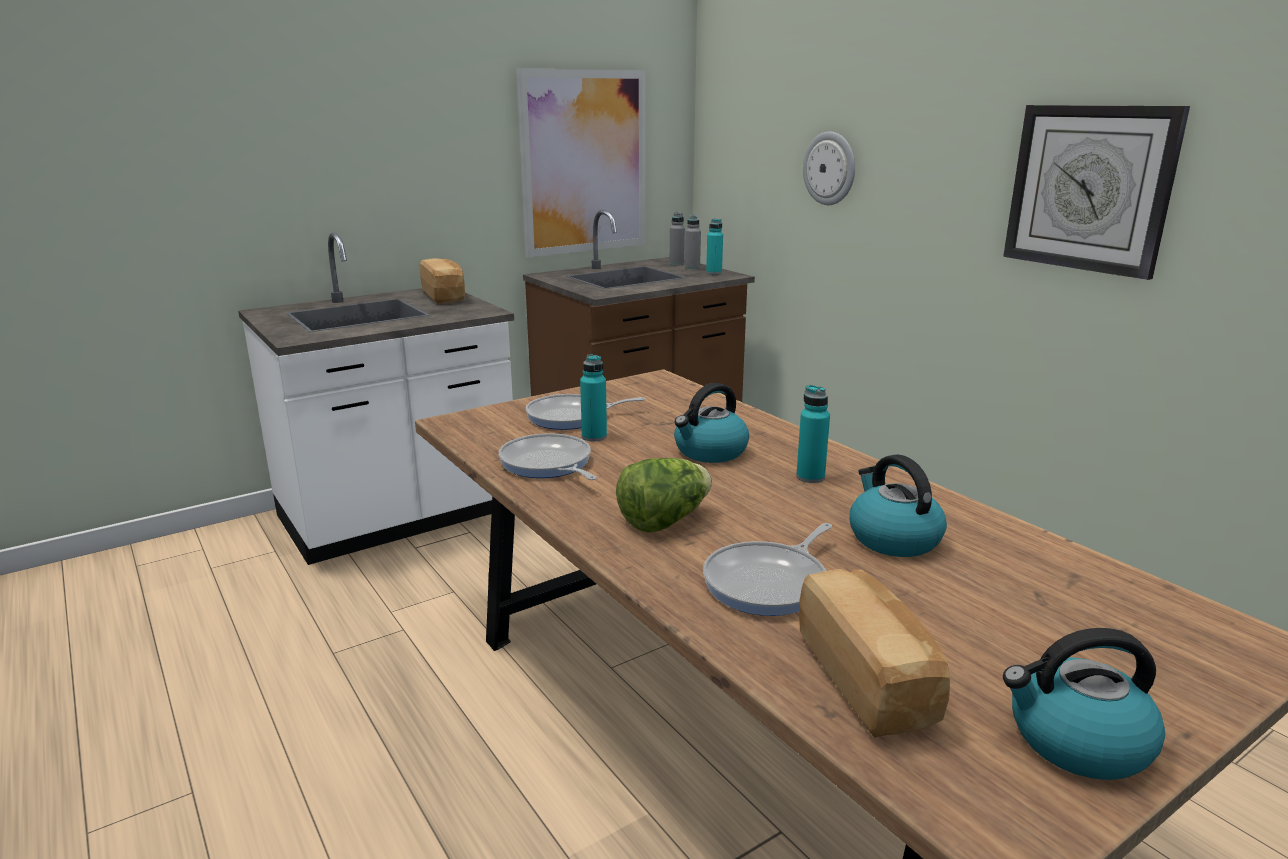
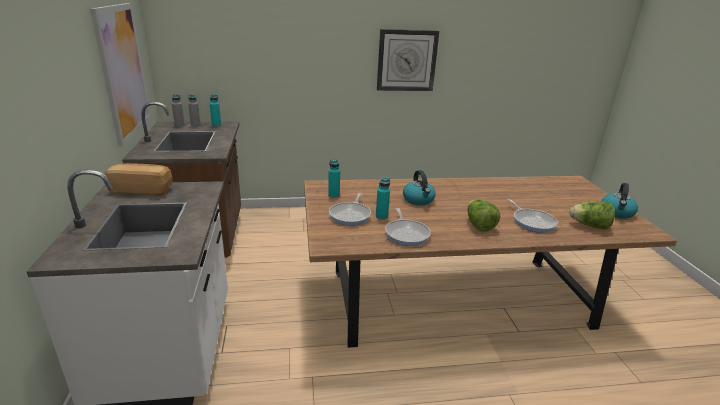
camera: 65 degrees left, 5 degrees up
(548, 464) = (406, 234): frying pan -> frying pan turned 90 degrees counterclockwise
(810, 477) = (455, 192): turquoise bottle -> turquoise bottle (334, 195)
(830, 168) = (272, 58): wall clock -> none
(867, 679) = (589, 226): bread -> lettuce
(892, 538) = (508, 196): kettle -> none

